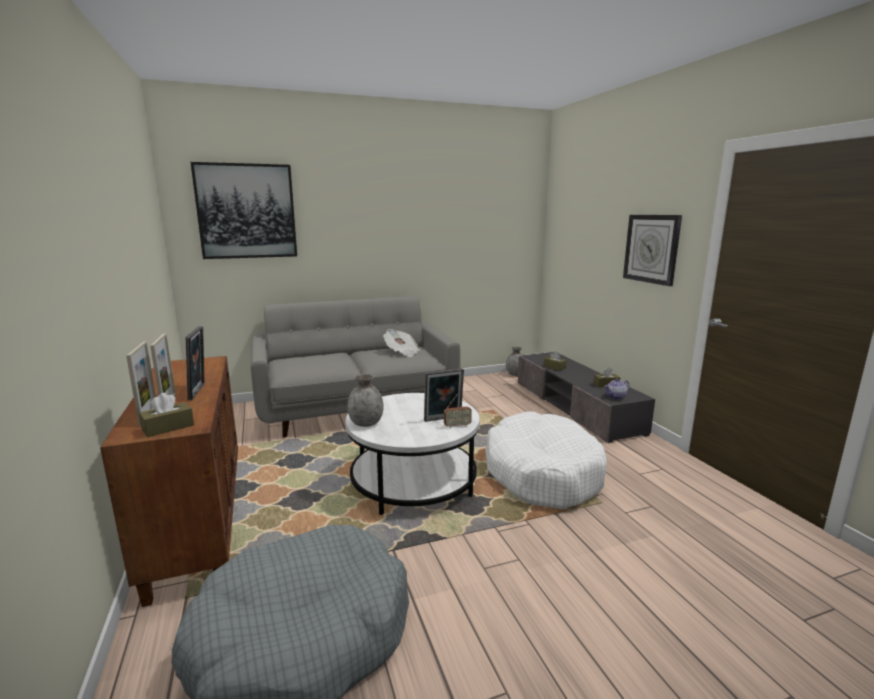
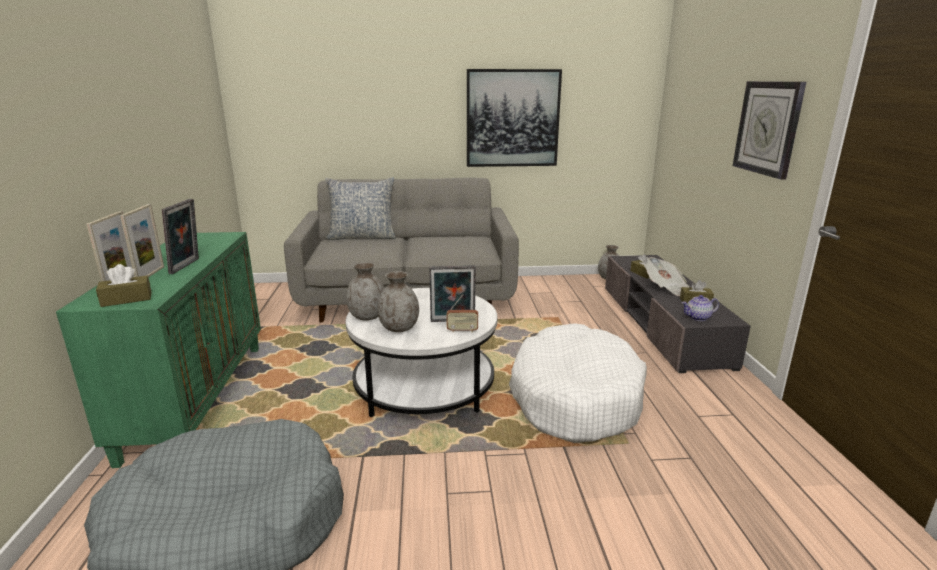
camera: 15 degrees right, 5 degrees up
(197, 523) = (197, 397): brown cabinet -> green cabinet
(246, 211) = (303, 77): picture -> picture (512, 118)
(311, 354) = (362, 237): none -> pillow
(401, 430) = (398, 328): none -> grey vase
(402, 352) = (457, 242): newspaper -> newspaper (665, 288)

